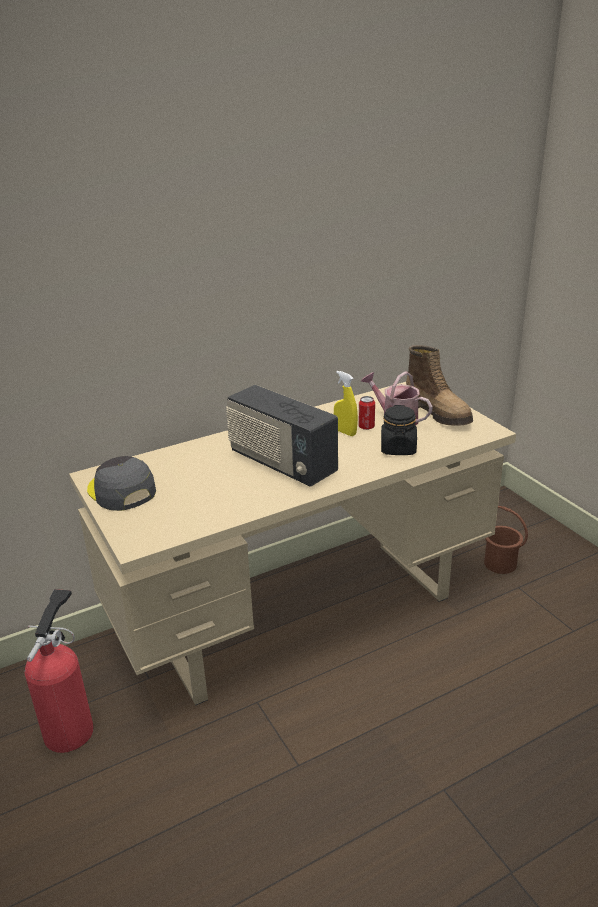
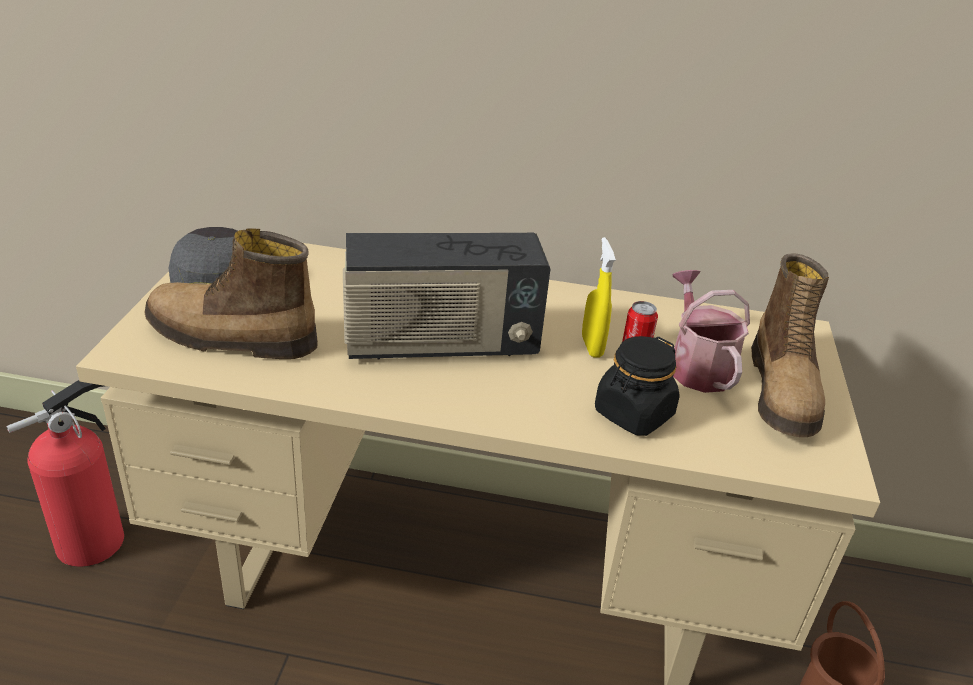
camera: 35 degrees right, 5 degrees up
(178, 512) = (230, 338): none -> boot
(281, 464) = (440, 344): radio -> radio turned 90 degrees counterclockwise

